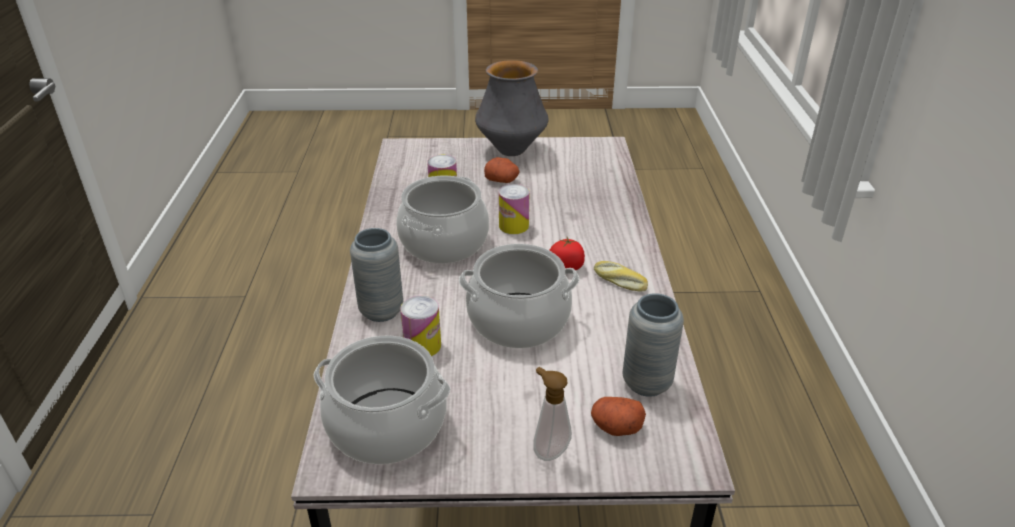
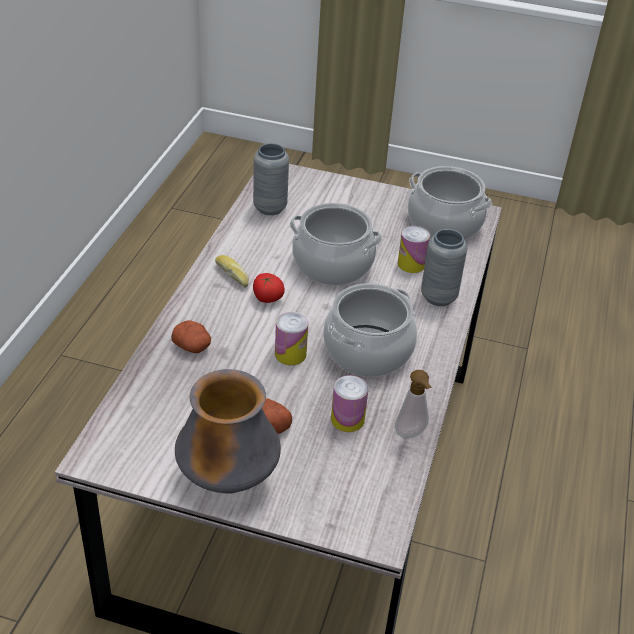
camera: 165 degrees left, 5 degrees up
(549, 450) = (351, 192): soap dispenser -> soap dispenser (411, 434)
(615, 427) = (306, 193): potato -> potato (193, 346)

